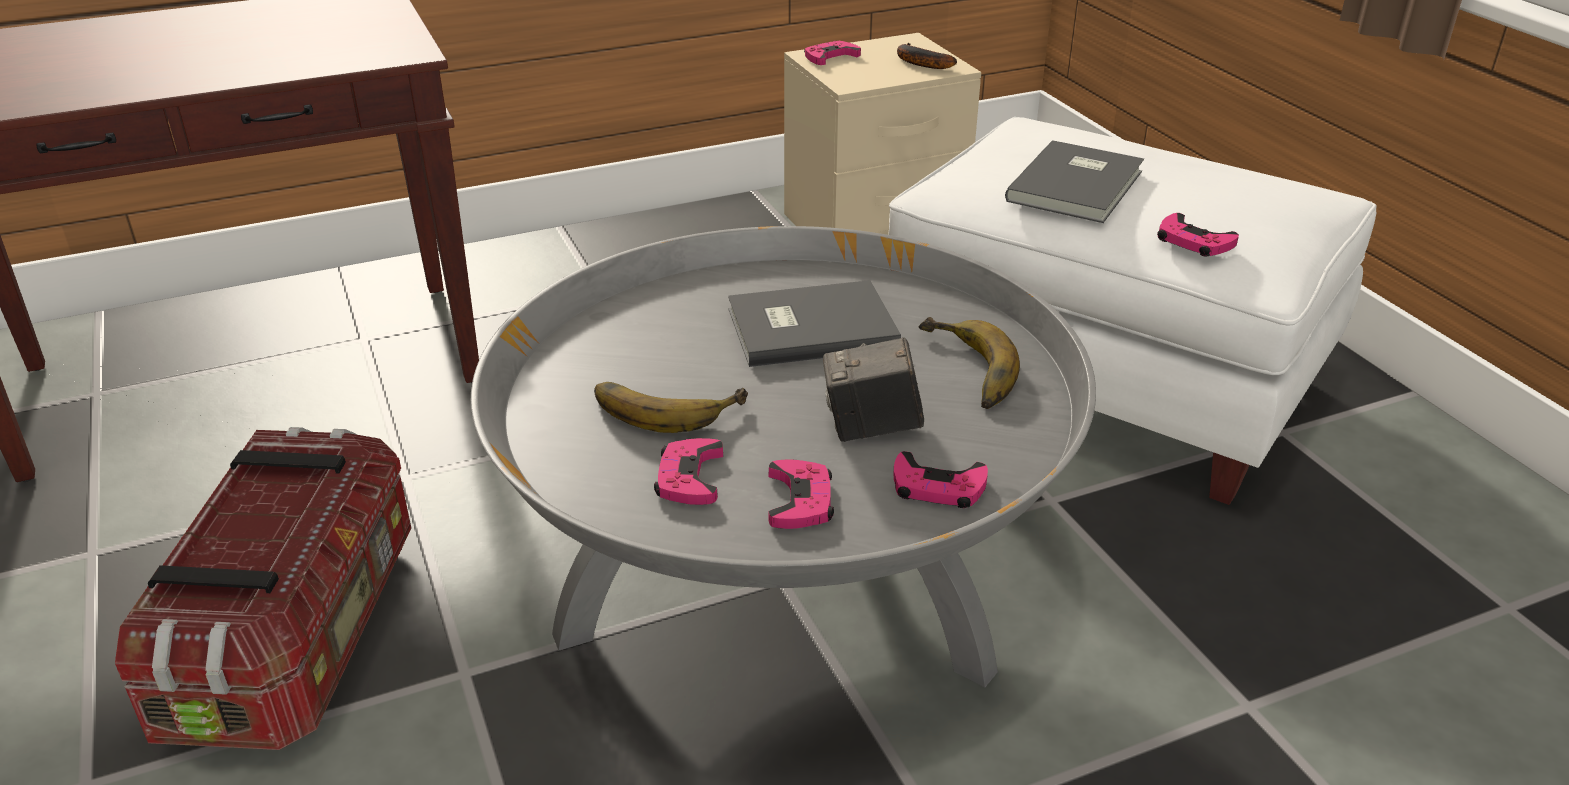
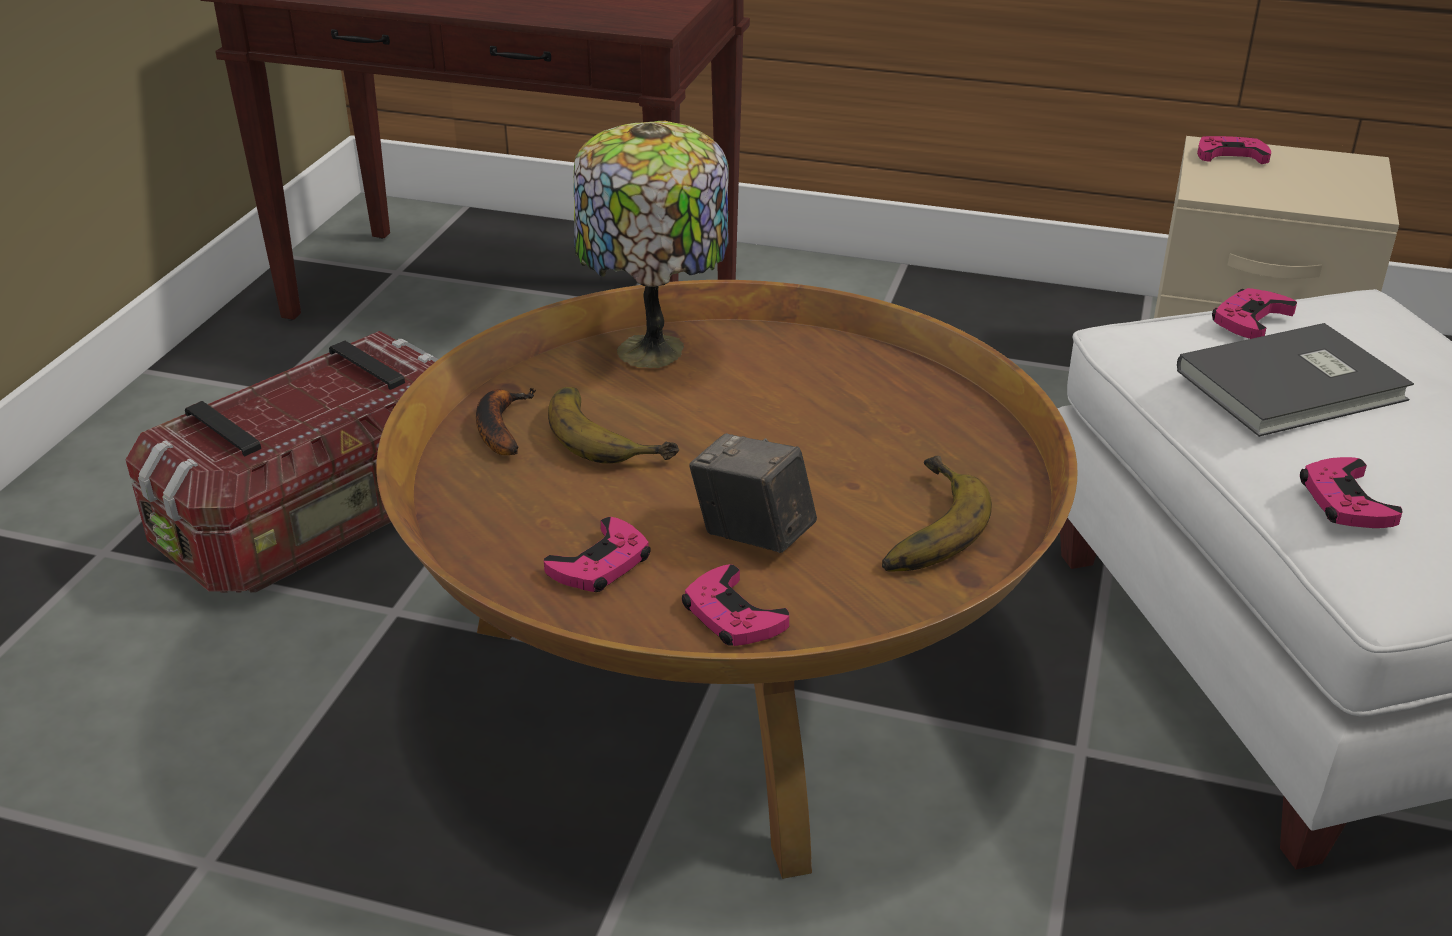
camera: 40 degrees right, 0 degrees up
(614, 334) = (653, 353): none -> table lamp
(689, 478) = (543, 500): pink game controller -> pink game controller (1250, 320)
(784, 575) = (725, 674): grey coffee table -> brown coffee table
(808, 327) = (831, 419): grey book -> none
(918, 62) = (1332, 191): banana -> banana (499, 427)

